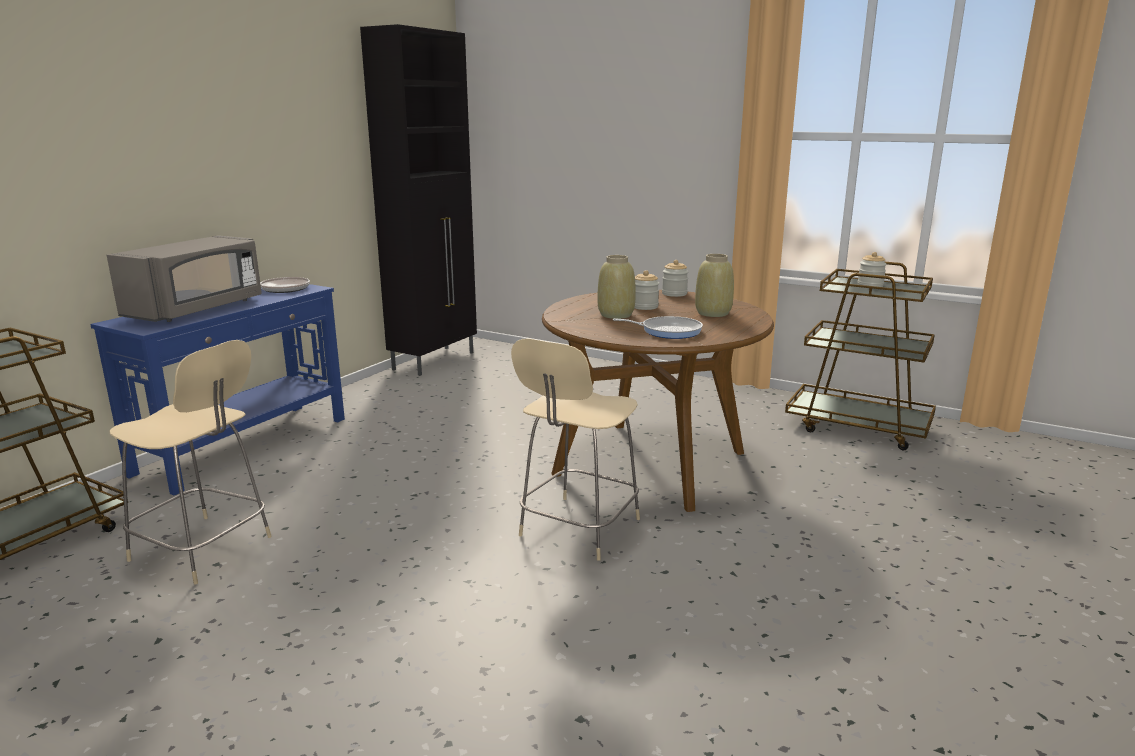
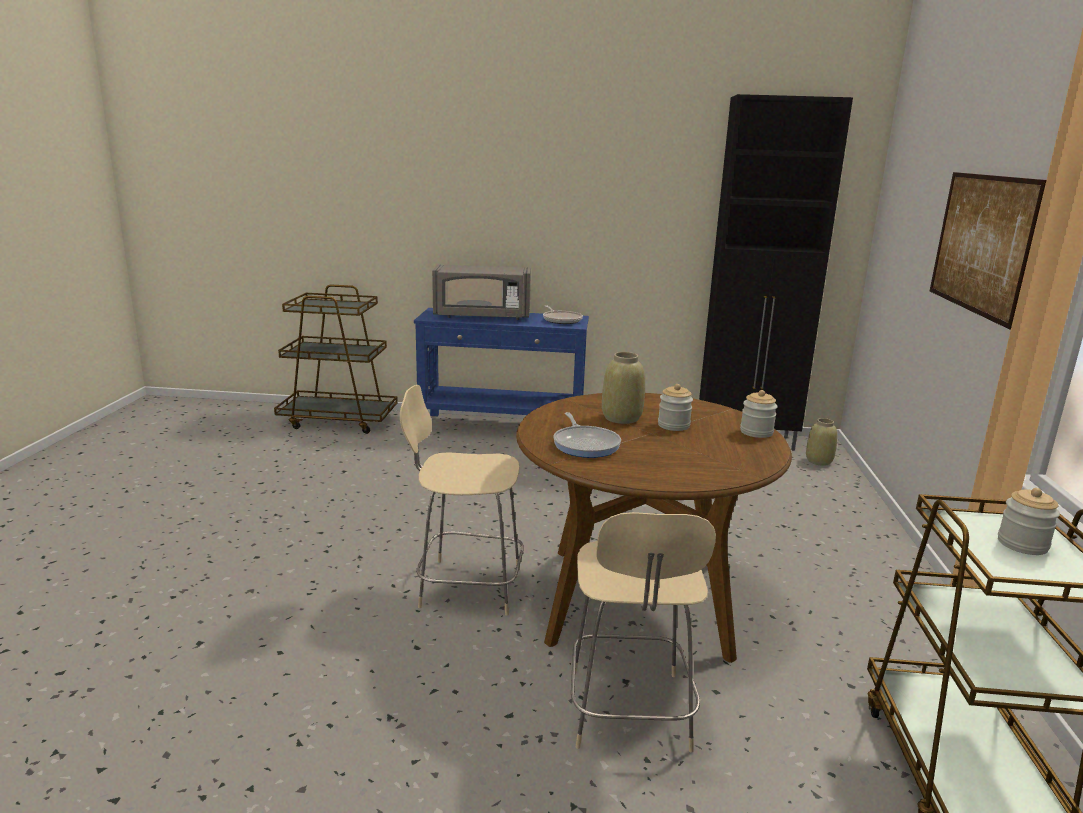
camera: 65 degrees right, 0 degrees up
(204, 550) = (358, 462): beige chair -> beige chair (629, 713)
(651, 140) = (982, 243): none -> picture
(713, 313) = (692, 458): beige vase -> beige vase (819, 461)

